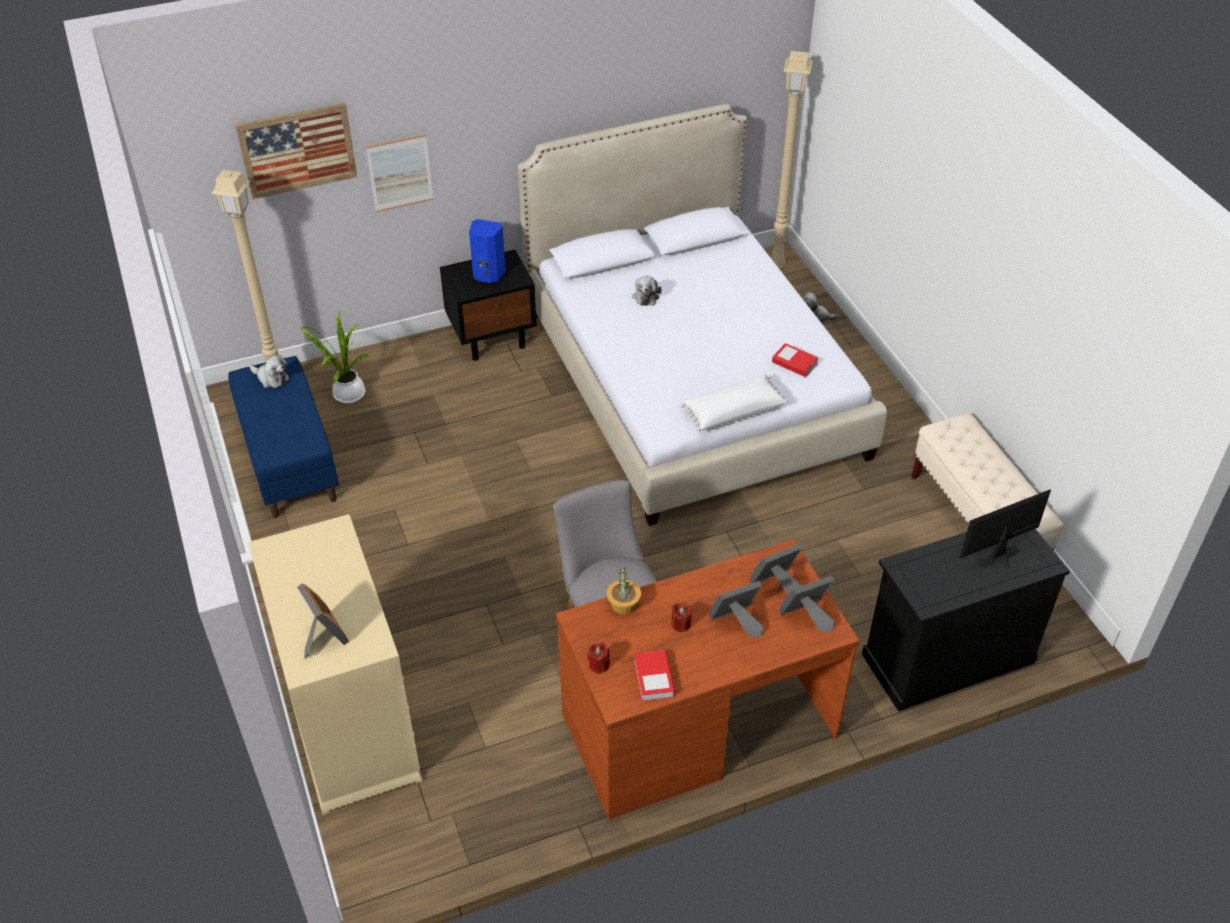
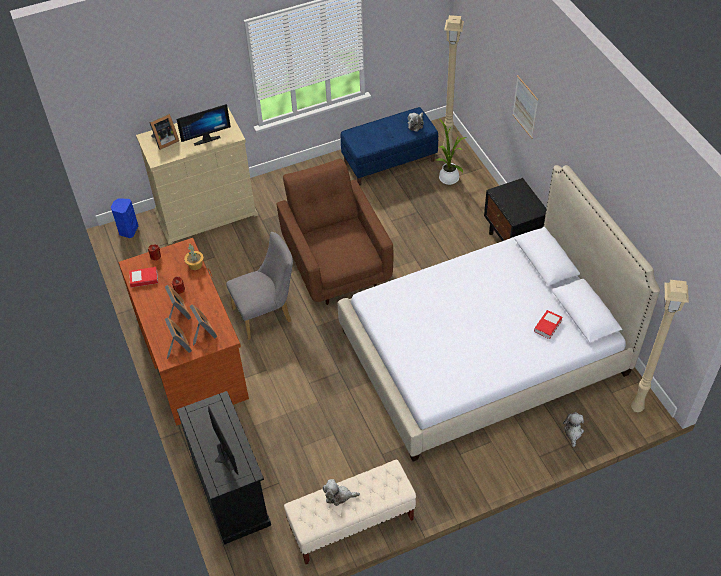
camera: 90 degrees right, 5 degrees up
(297, 150) = (497, 44): picture -> none
(332, 571) = (206, 138): none -> monitor
(488, 275) = (517, 202): blue speaker -> blue speaker (128, 230)
(510, 533) = (335, 264): none -> brown armchair
(646, 295) = (507, 285): plush toy -> plush toy (339, 496)
(733, 411) = (389, 335): white pillow -> none
(794, 363) = (441, 371): book -> book (548, 326)

